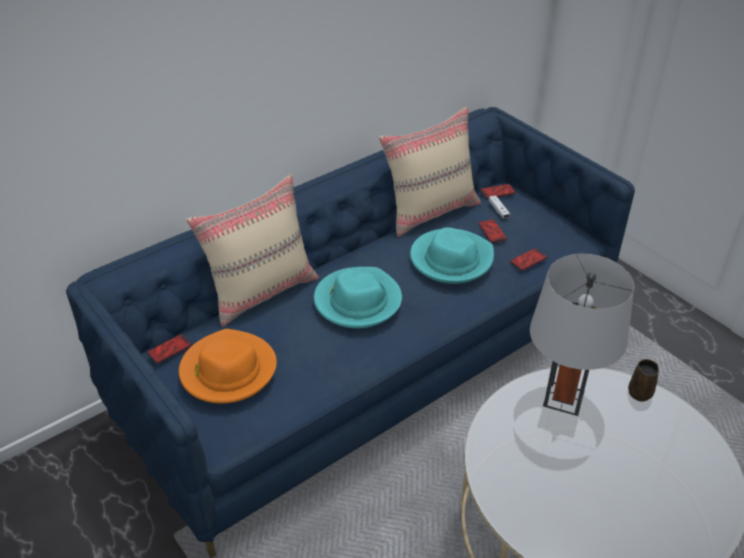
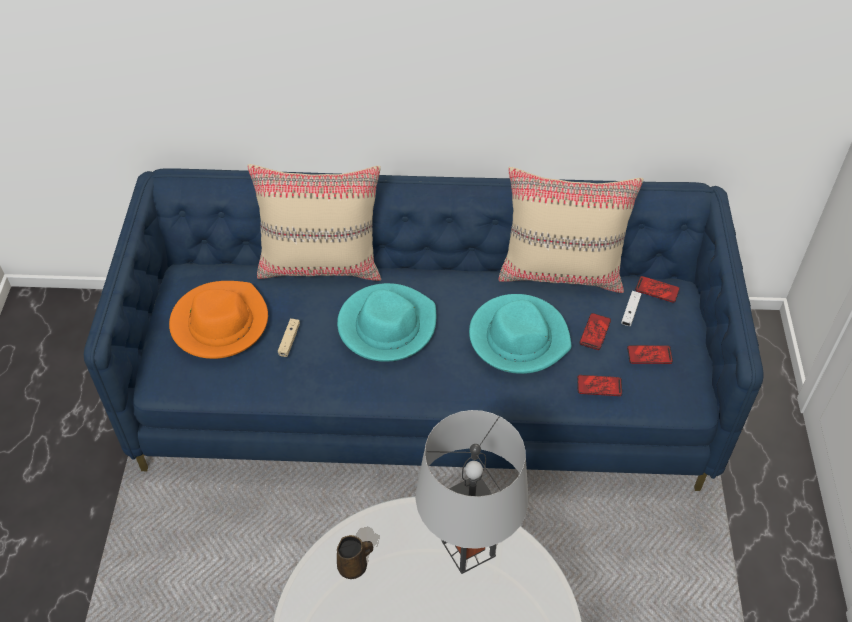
camera: 40 degrees right, 10 degrees up
(169, 349) = (200, 274): phone -> phone (649, 355)
(297, 350) = (289, 340): none -> beige game controller
(640, 392) = (549, 597): brown mug -> brown mug (354, 567)

